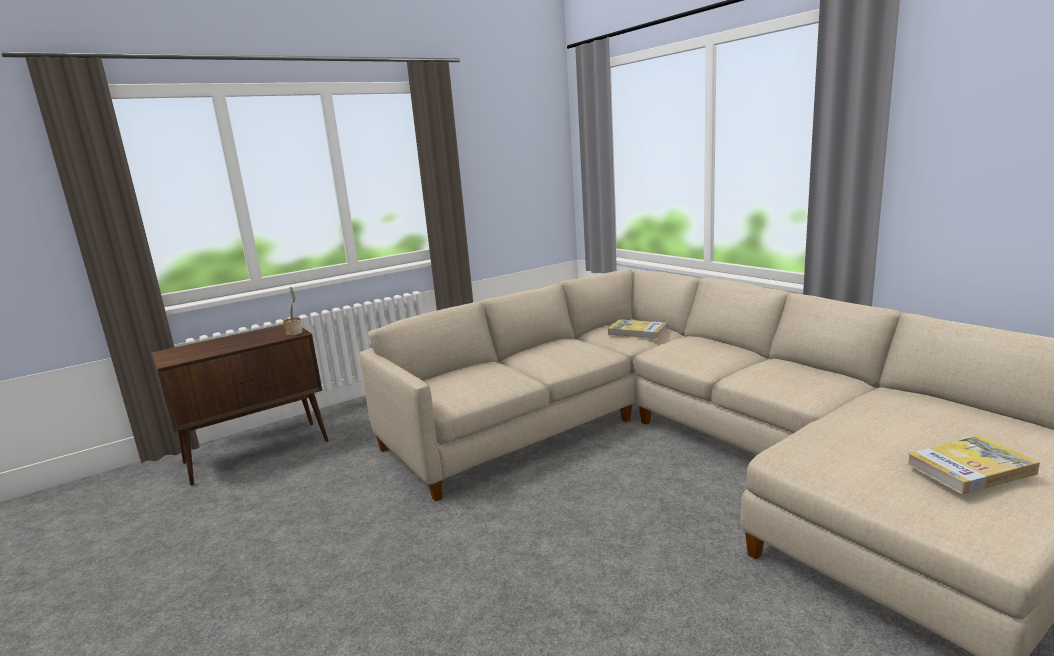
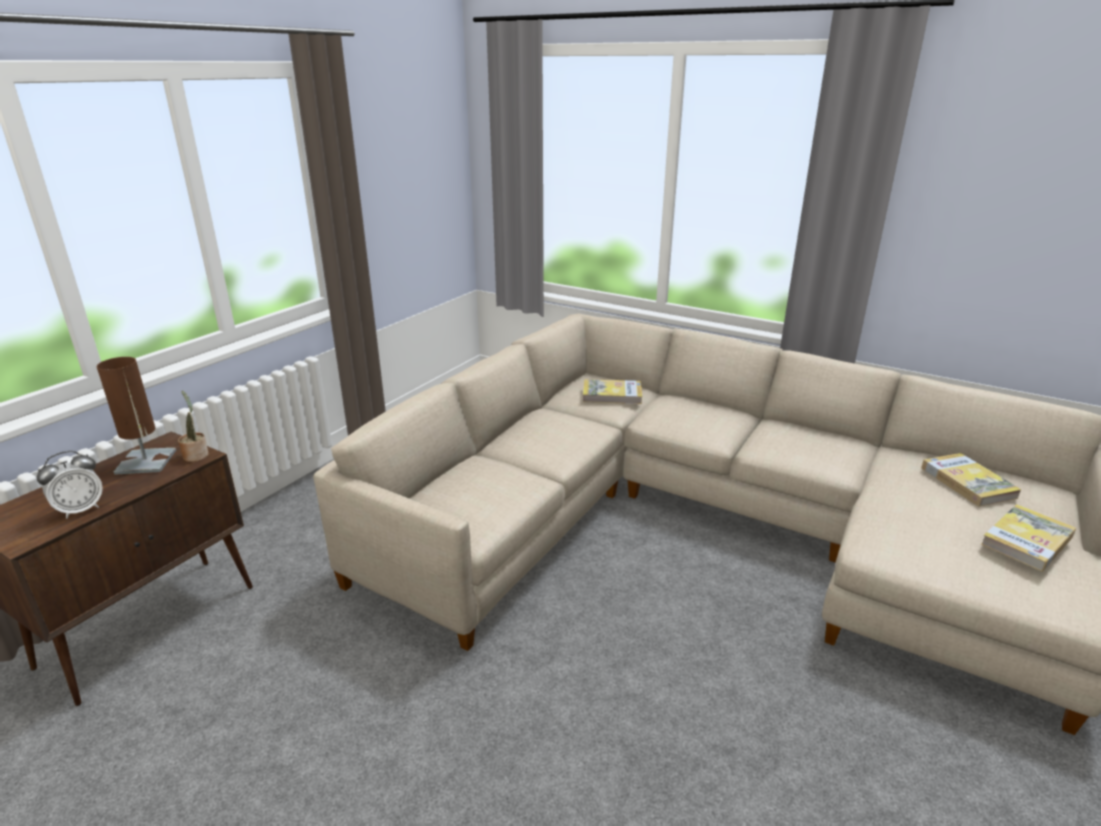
camera: 25 degrees left, 10 degrees up
(210, 351) = (80, 509): none -> alarm clock
(265, 334) = (146, 462): none -> brown table lamp
(944, 417) = (967, 482): none -> book

